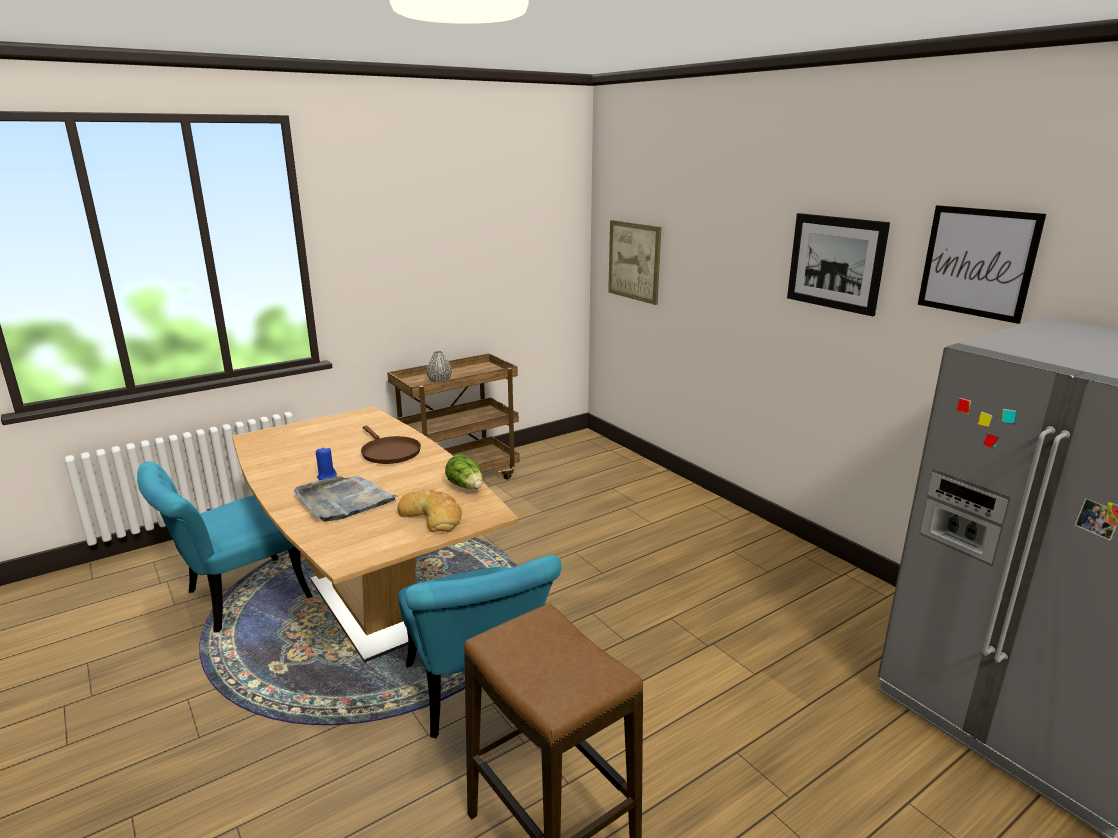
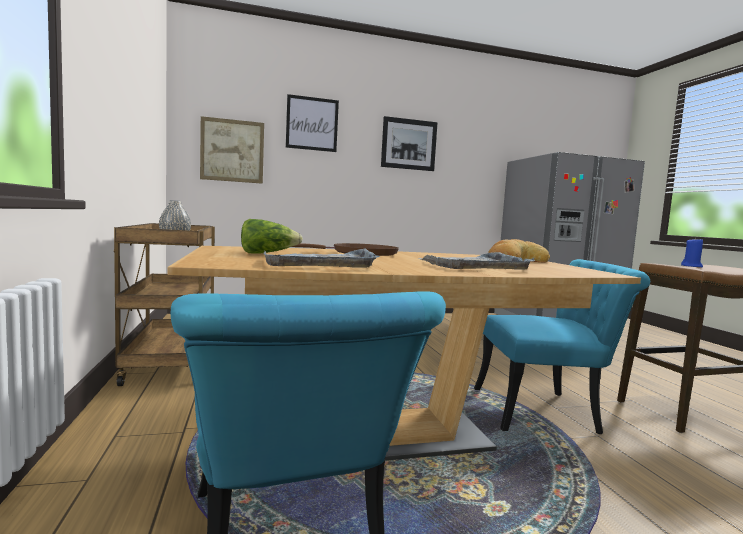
camera: 70 degrees left, 15 degrees down
(291, 456) = (320, 263): none -> grey tray
(327, 477) = (406, 263): blue candle -> blue candle (691, 266)
(466, 487) = (461, 254): lettuce -> lettuce (268, 254)
(977, 262) = (477, 141): picture -> picture (312, 124)

